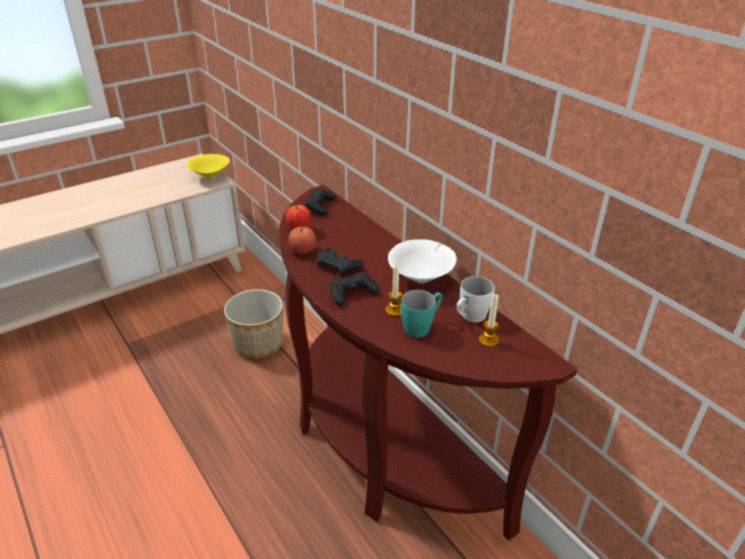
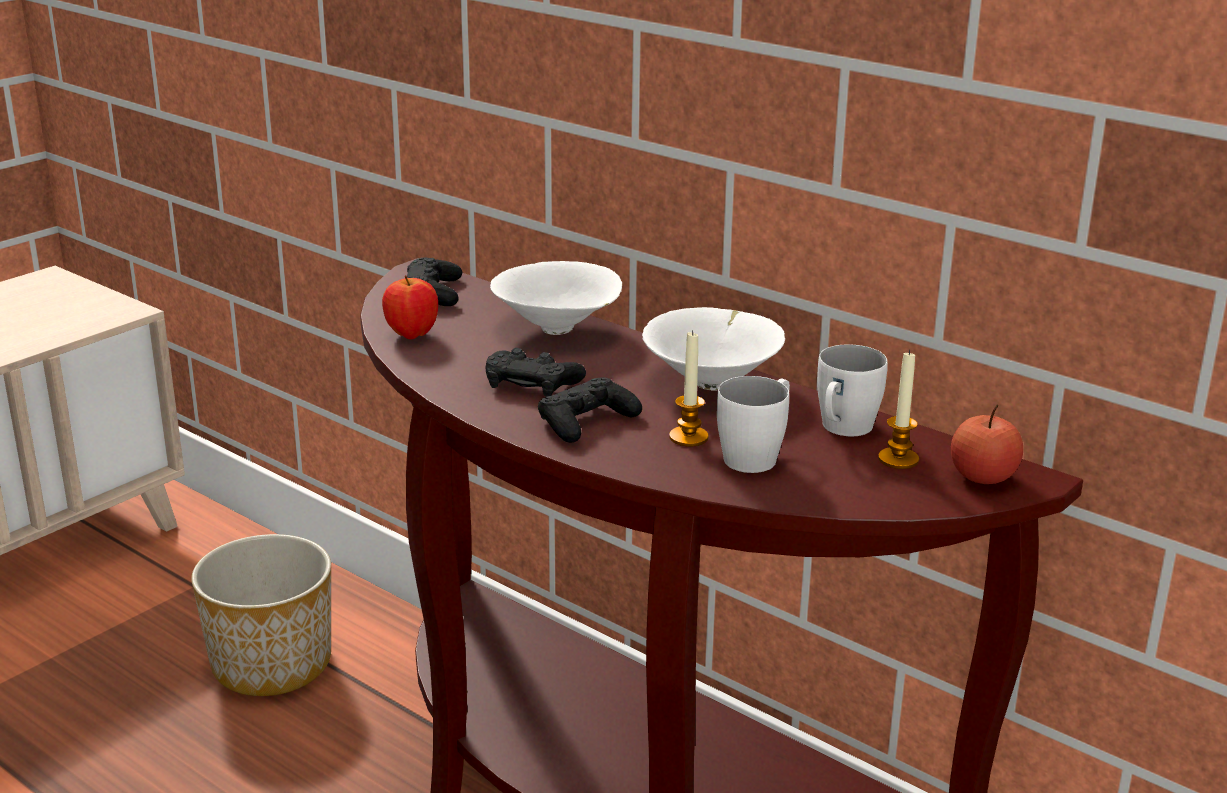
camera: 15 degrees left, 10 degrees down
(210, 177) = (97, 306): yellow bowl -> none
(303, 250) = (440, 366): apple -> apple (983, 477)
(365, 236) = (559, 330): none -> white bowl
(421, 326) = (757, 455): turquoise mug -> white mug

